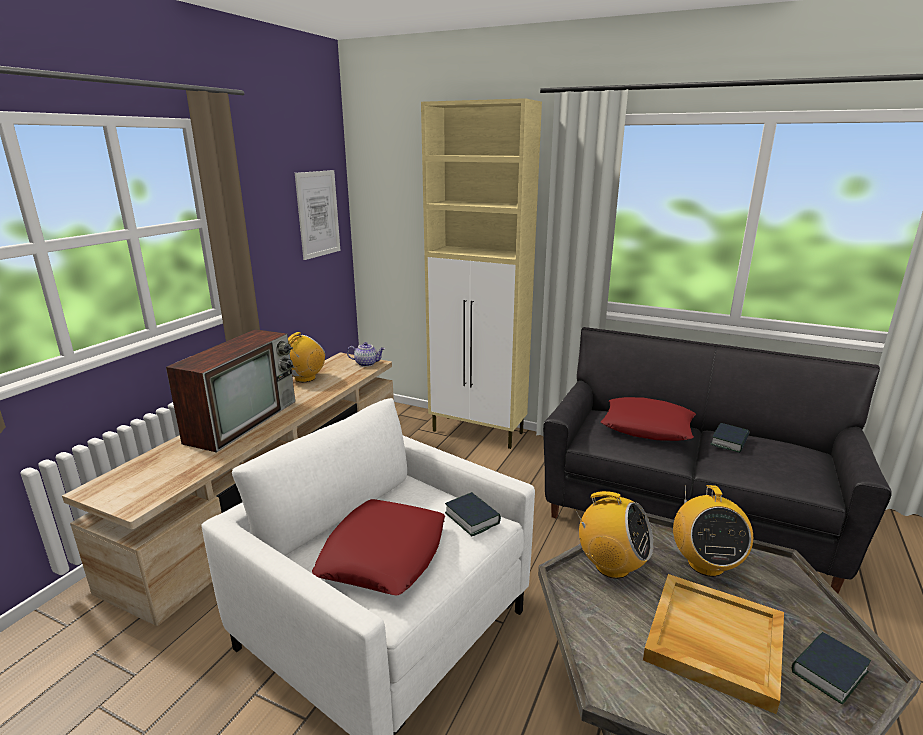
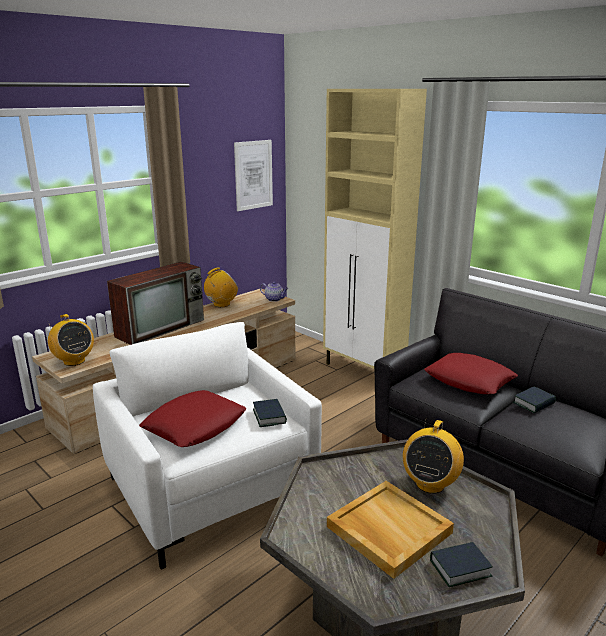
camera: 20 degrees right, 0 degrees up
(611, 566) = (354, 469): radio -> radio (74, 361)

